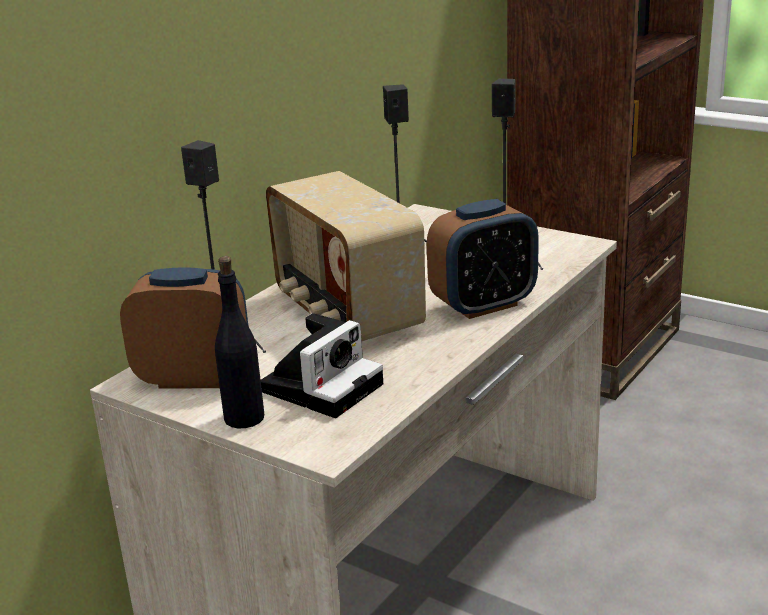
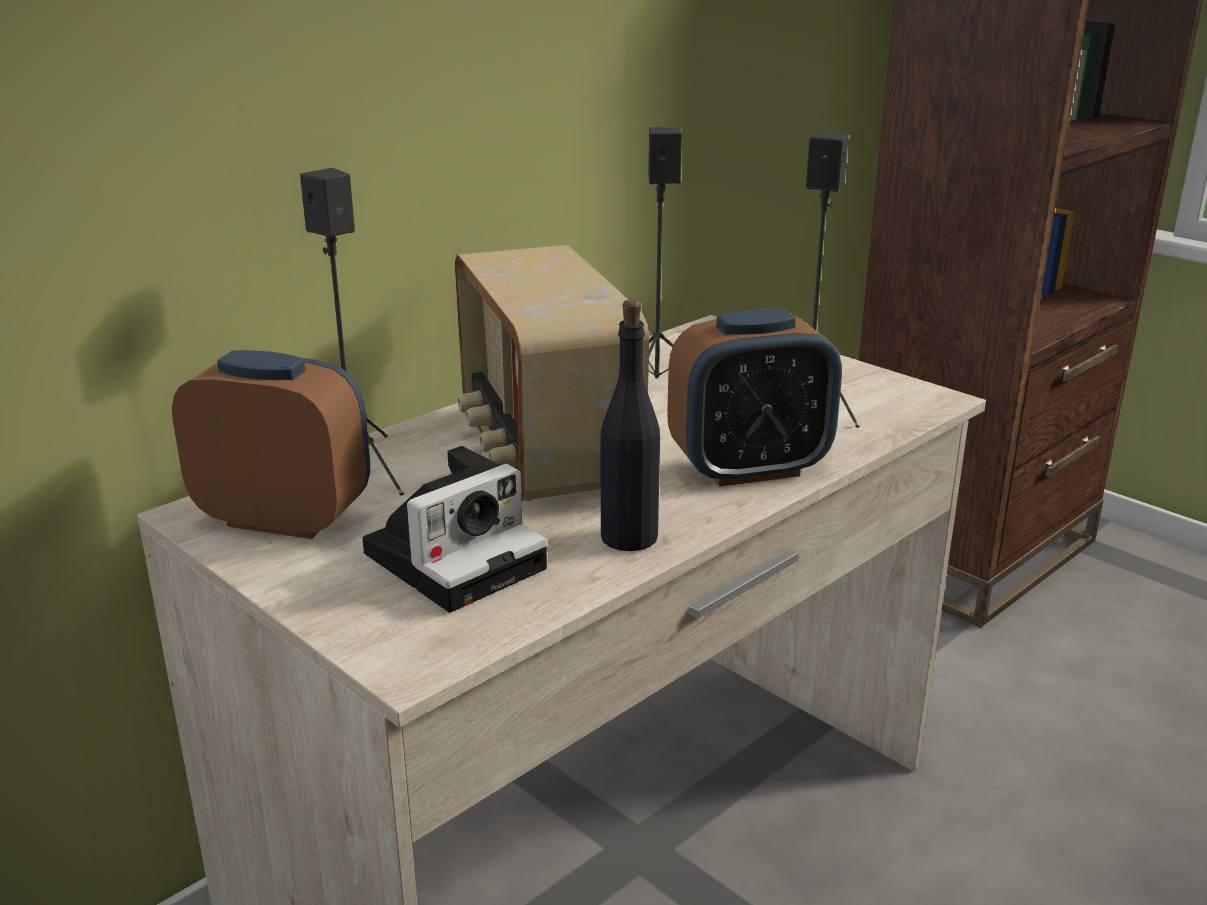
camera: 10 degrees right, 0 degrees up
(245, 418) = (319, 590): black bottle -> black bottle (630, 537)

